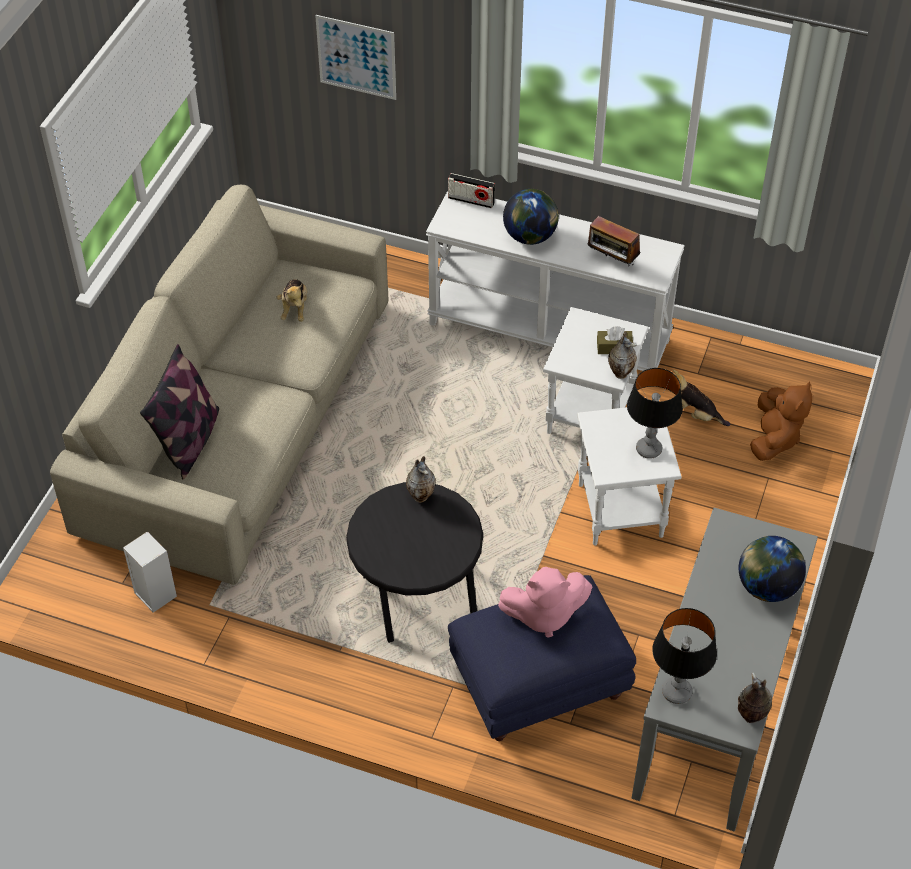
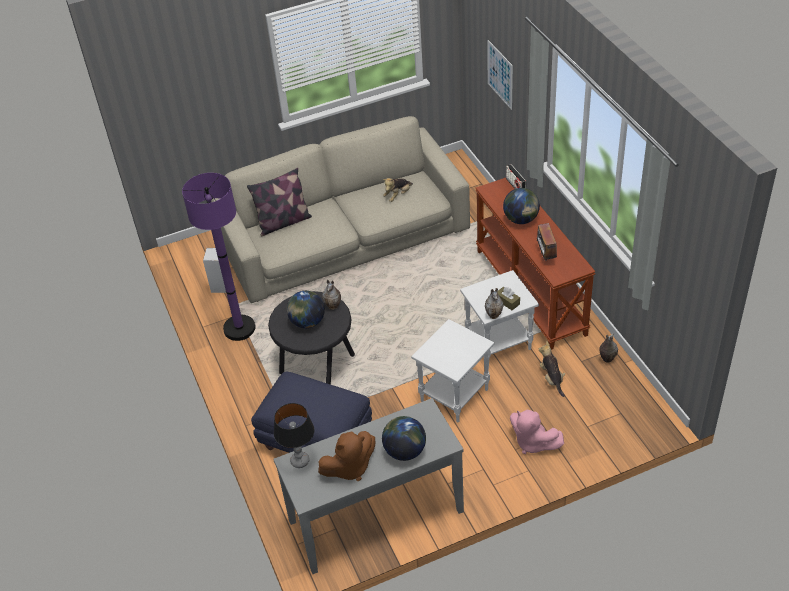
camera: 50 degrees right, 5 degrees down
(259, 629) = (239, 328): none -> purple floor lamp
(416, 538) = (307, 322): none -> globe
(543, 614) = (318, 395): pink plush toy -> pink plush toy (532, 442)
(550, 332) = (531, 292): white console table -> brown console table
(648, 449) = (458, 358): table lamp -> none
(750, 716) = (316, 498): vase -> vase (606, 359)
(774, 439) = (579, 420): brown plush toy -> brown plush toy (349, 468)

